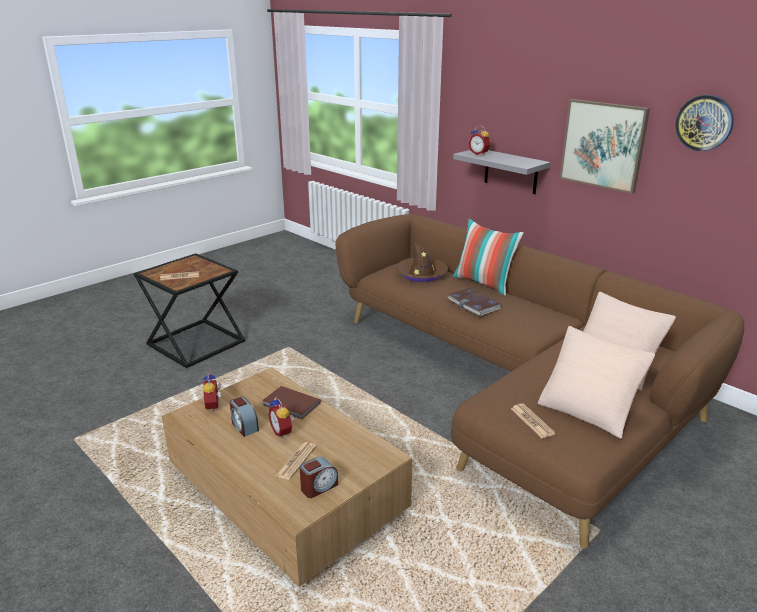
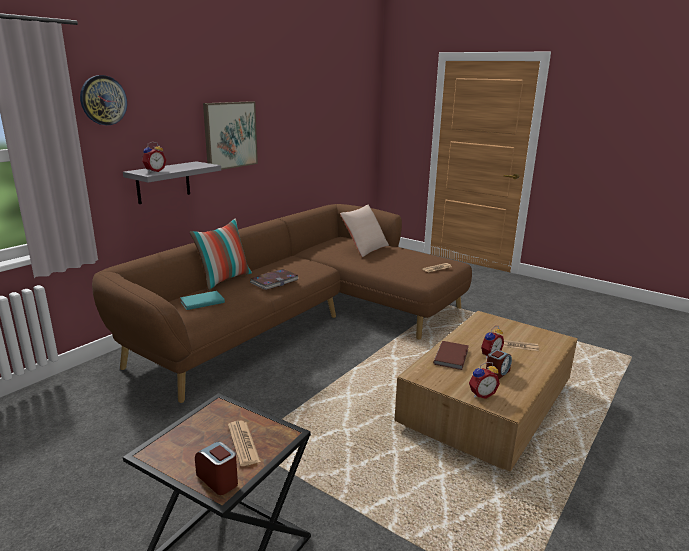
camera: 100 degrees left, 5 degrees down
(319, 487) = (533, 335): alarm clock -> alarm clock (218, 479)
(421, 274) = (201, 302): brown hat -> turquoise book
(588, 409) = (415, 256): beige pillow -> none
(704, 123) = (278, 105): wall clock -> wall clock (103, 100)

